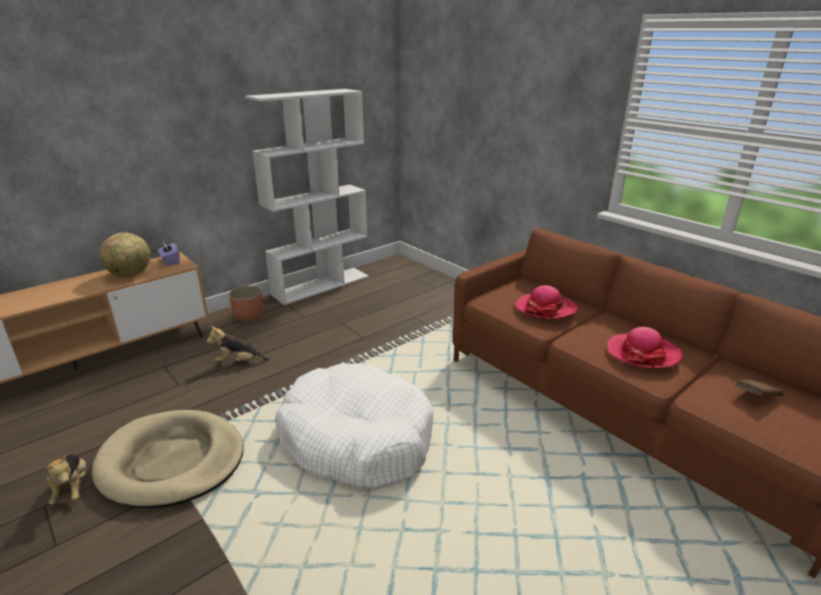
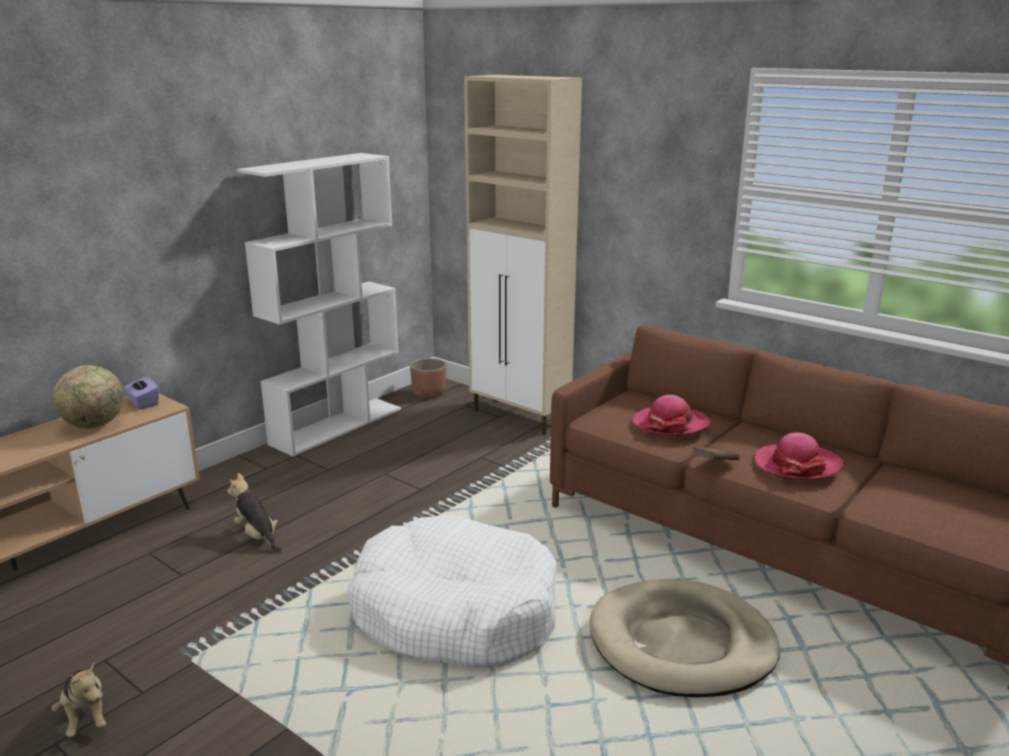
camera: 10 degrees left, 5 degrees down
(172, 461) = (215, 668): beige dog bed -> beige dog bed (682, 644)
(239, 362) = (257, 536): plush toy -> plush toy turned 60 degrees clockwise
(249, 316) = (246, 475): planter -> planter (429, 393)
(451, 289) = (520, 417): none -> beige cabinet
(755, 396) = (928, 498): brown book -> brown book (714, 464)

